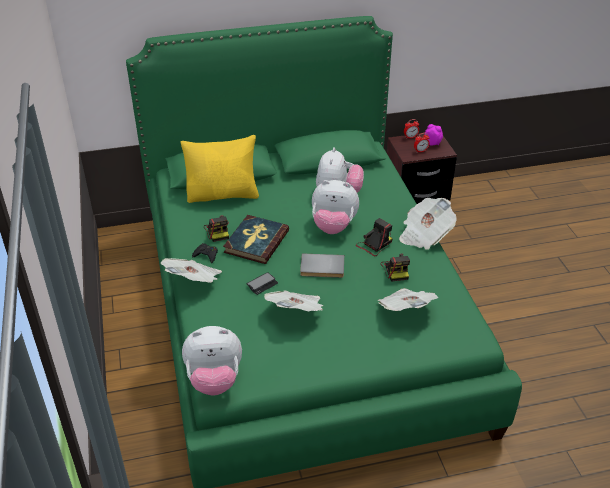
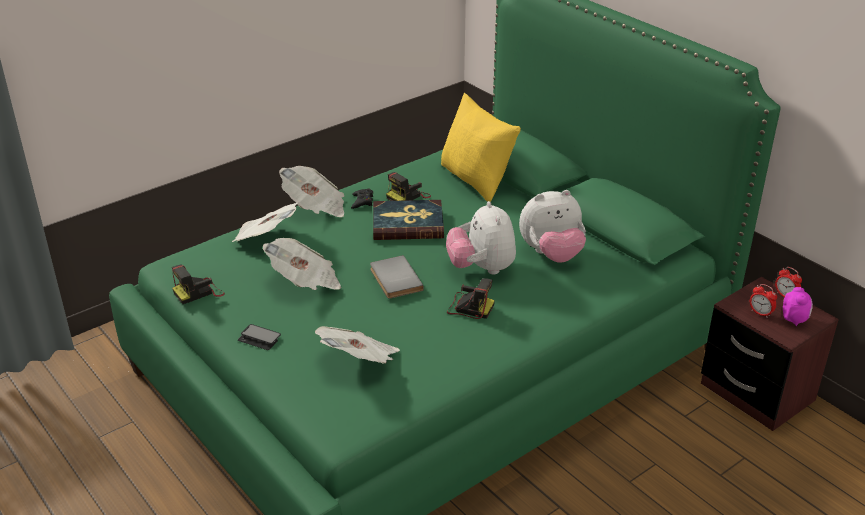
camera: 65 degrees right, 5 degrees down
(214, 380) = (178, 262): plush toy -> none
(262, 284) = (336, 247): phone -> phone (259, 338)
(396, 270) = (432, 336): camera -> camera (199, 292)
(424, 235) = (525, 343): newspaper -> newspaper (266, 238)

